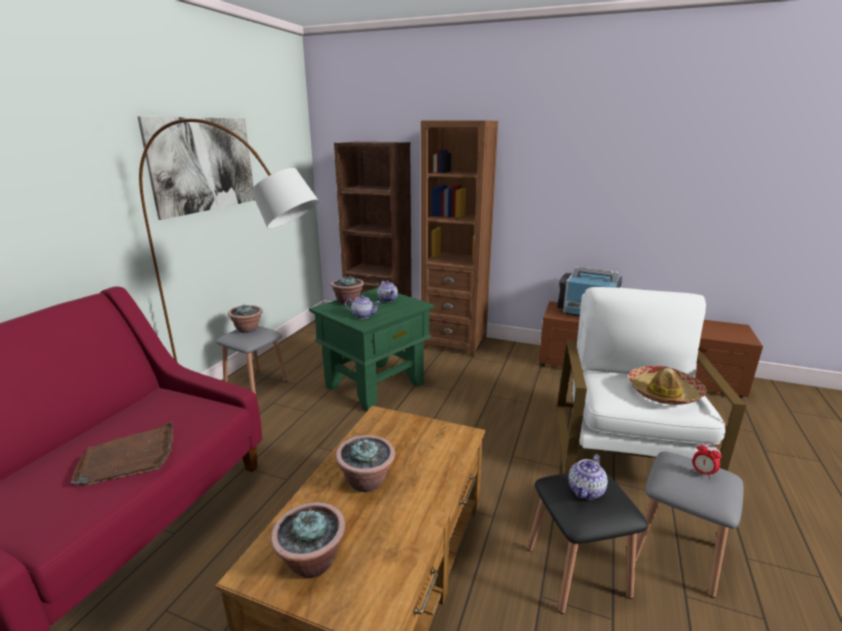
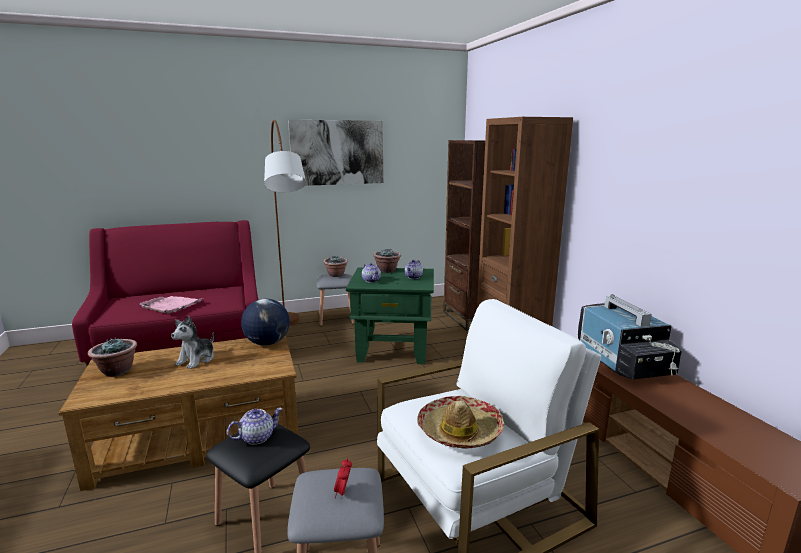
camera: 50 degrees right, 5 degrees down
(129, 457) = (171, 305): brown tray -> pink tray
(367, 481) = (196, 360): potted plant -> plush toy
(386, 422) = (267, 343): none -> globe
(586, 491) = (257, 437): teapot -> teapot turned 150 degrees clockwise

